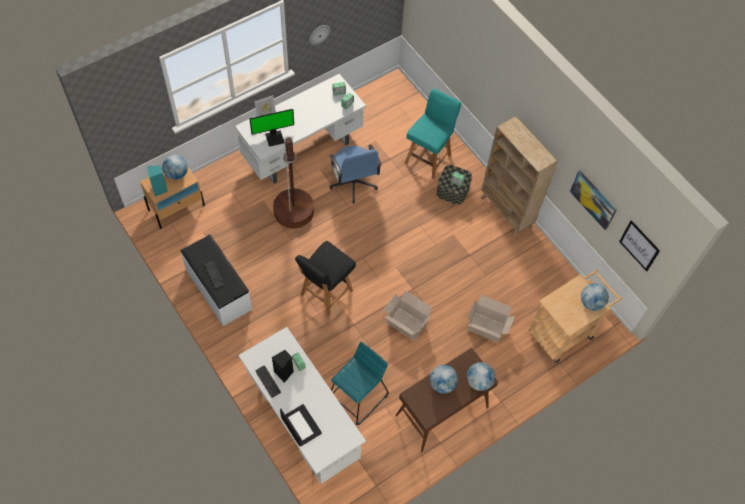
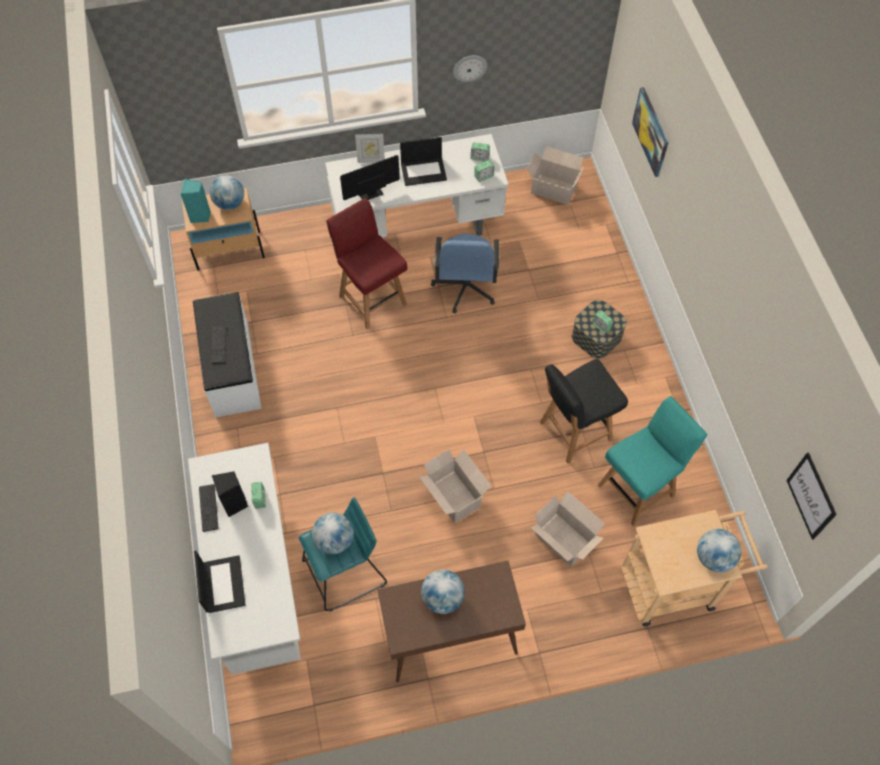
camera: 25 degrees right, 0 degrees up
(274, 137) = (369, 192): monitor -> monitor turned 150 degrees clockwise
(293, 211) = (372, 299): brown floor lamp -> red chair
(305, 112) = (424, 171): none -> laptop
(325, 293) = (364, 419): black chair -> black chair (574, 432)
(382, 98) = (552, 188): none -> cardboard box
(428, 158) = (581, 284): turquoise chair -> turquoise chair (637, 489)
(478, 381) = (497, 613): globe -> globe (334, 540)
(506, 212) = (659, 390): beige bookcase -> none
(593, 199) = (767, 405): picture -> picture (651, 131)

